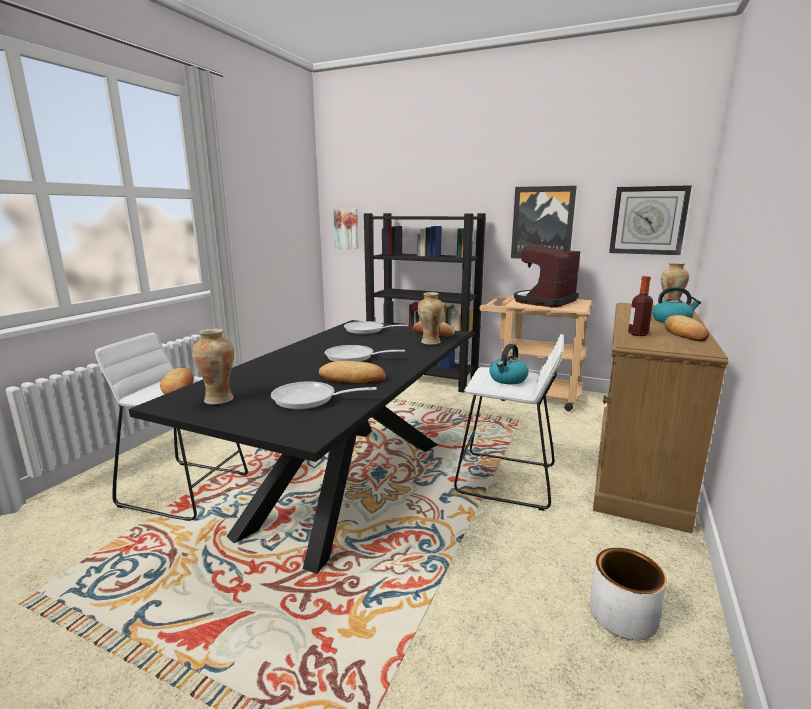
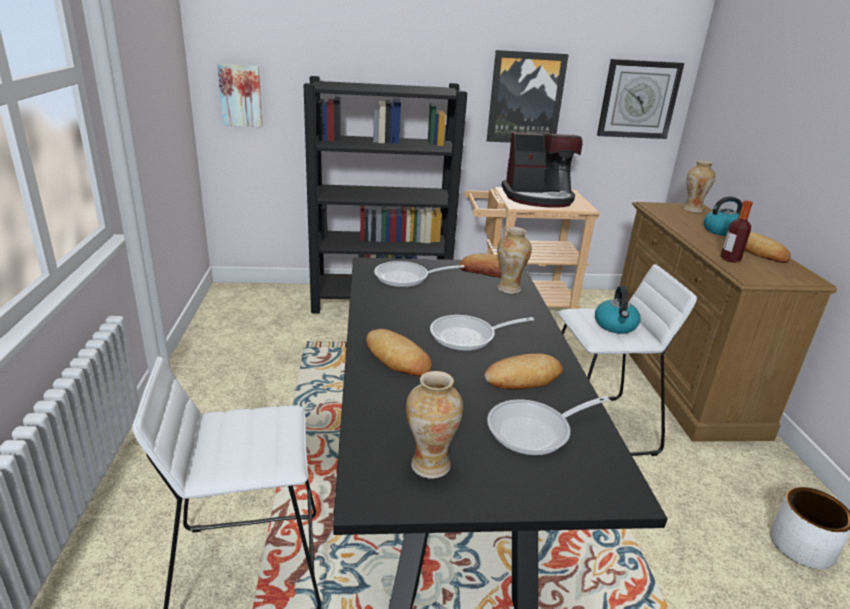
camera: 30 degrees left, 10 degrees up
(179, 387) = (255, 439): bread -> bread (397, 358)
(544, 301) = (538, 197): coffee machine -> coffee machine turned 105 degrees counterclockwise

